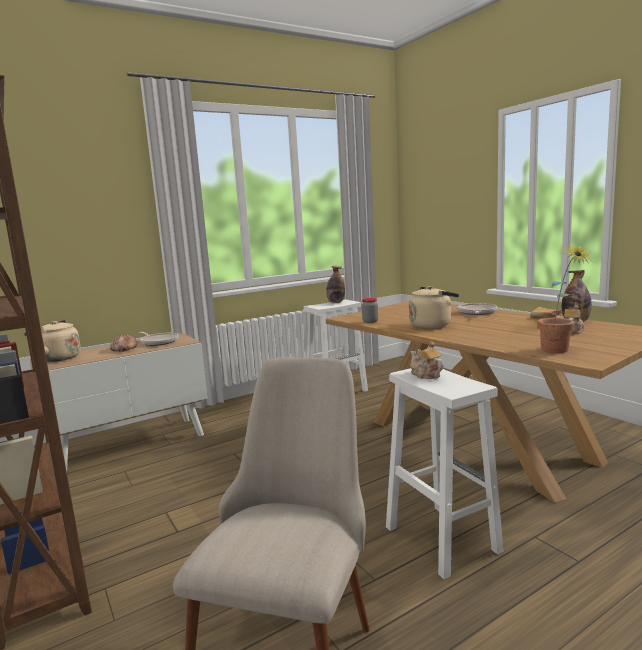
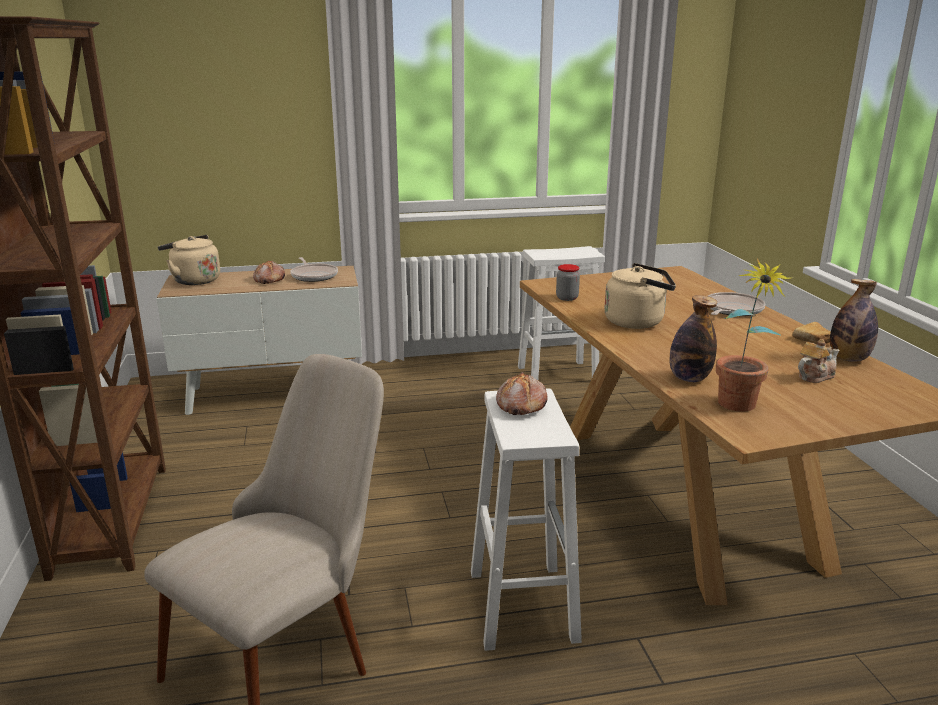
camera: 20 degrees right, 10 degrees up
(336, 302) = (571, 250): bottle -> bottle (689, 378)
(425, 375) = (520, 405): teapot -> bread

